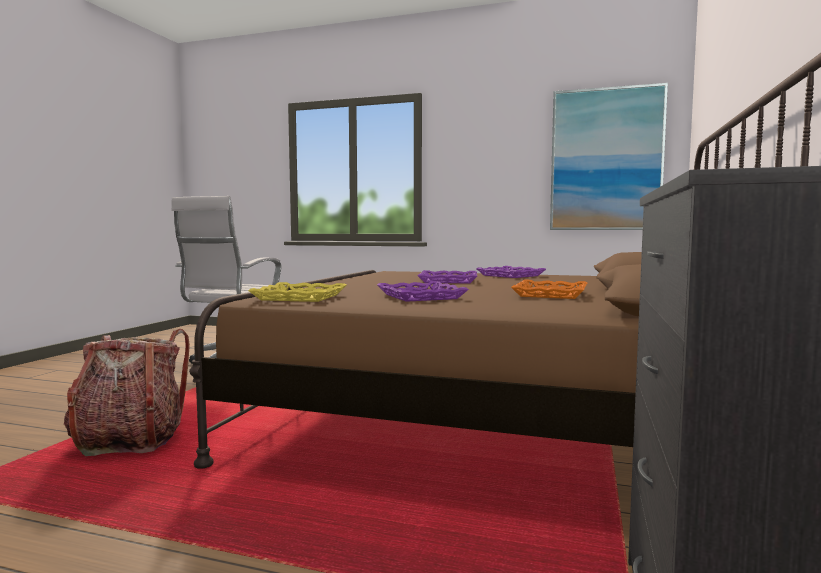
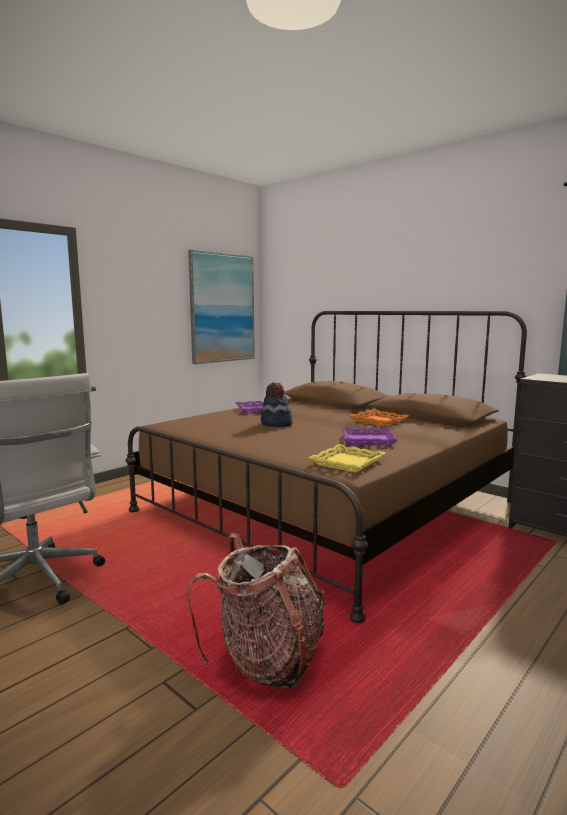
camera: 65 degrees left, 5 degrees up
(448, 281) = (276, 424): purple tray -> hat

